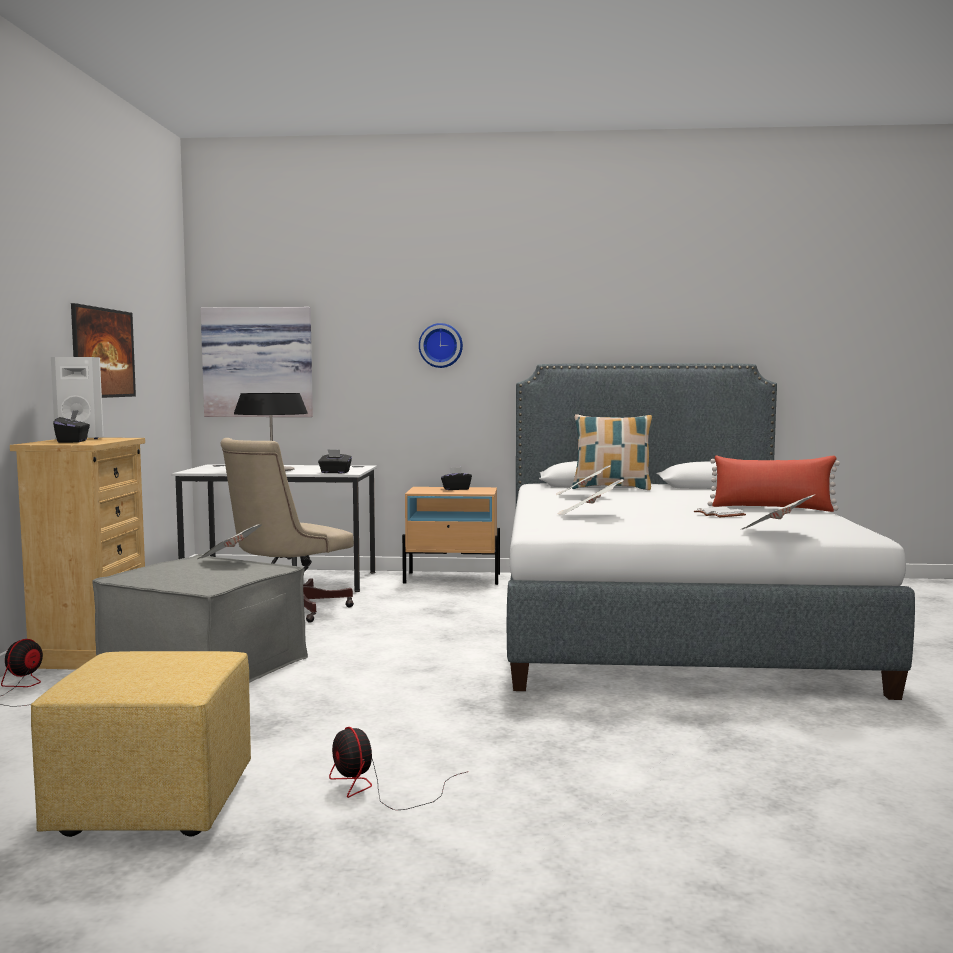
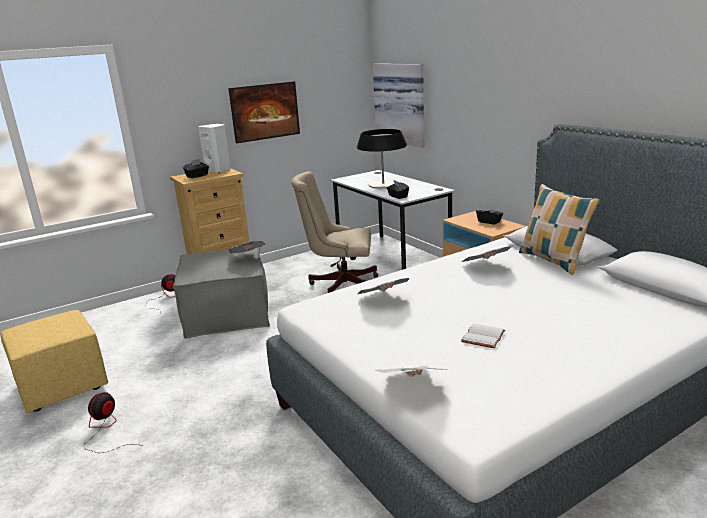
camera: 55 degrees right, 15 degrees up
(441, 345) = (497, 98): wall clock -> none
(772, 508) = (568, 347): red pillow -> none

